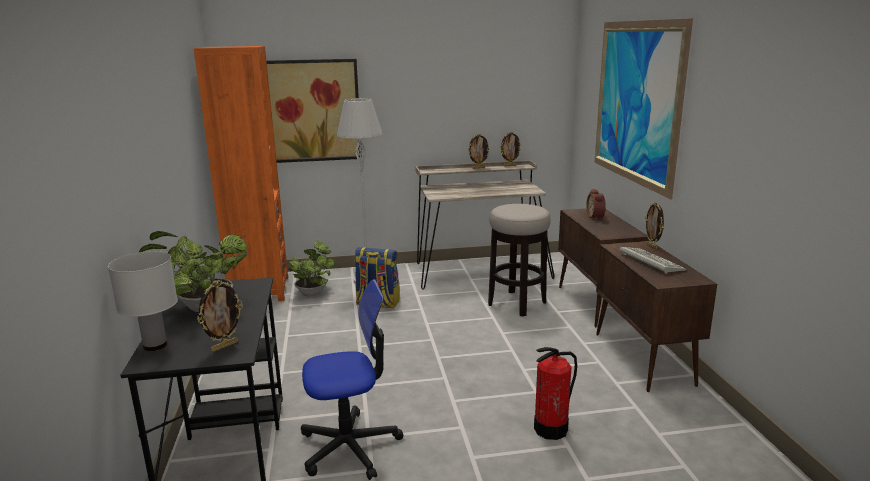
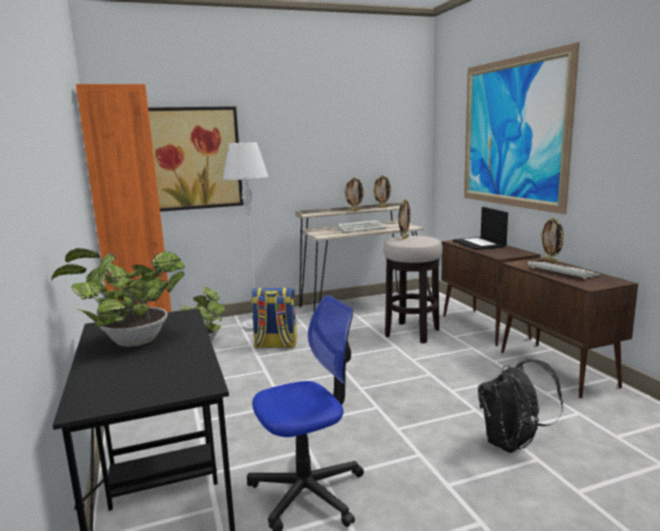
camera: 10 degrees left, 5 degrees down
(156, 345) = (88, 386): white table lamp -> none
(224, 346) = (181, 378): picture frame -> picture frame (404, 238)
(481, 189) = (362, 228): none -> keyboard
(551, 429) = (512, 445): fire extinguisher -> black backpack
(596, 217) = (479, 244): alarm clock -> laptop

